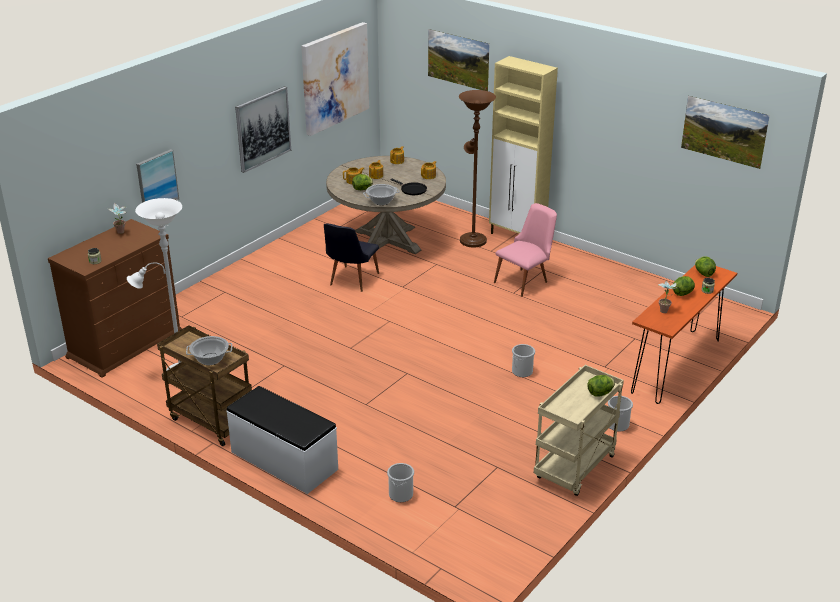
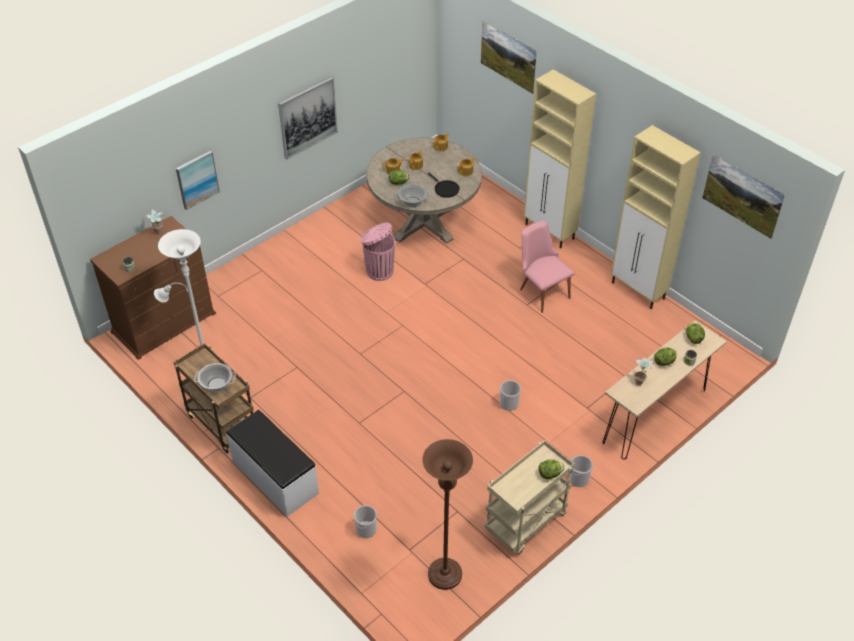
camera: 10 degrees right, 15 degrees up
(334, 78) = (386, 59): picture -> none
(351, 281) = (379, 271): black chair -> pink trash can
(472, 239) = (505, 230): brown floor lamp -> brown floor lamp (444, 570)
(525, 281) = (542, 290): pink chair -> pink chair turned 90 degrees counterclockwise
(622, 272) = (638, 291): none -> beige cabinet
(676, 366) = (654, 416): orange console table -> beige console table

